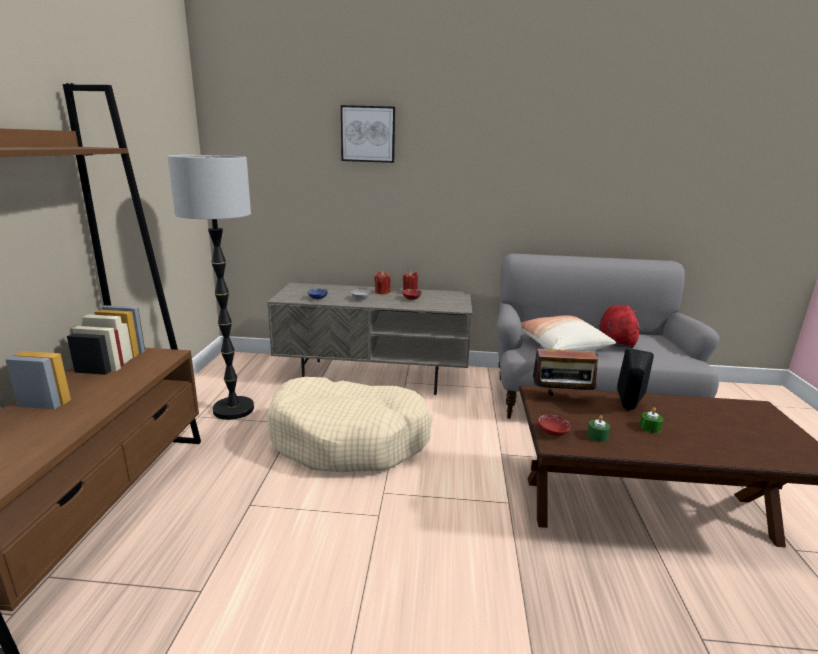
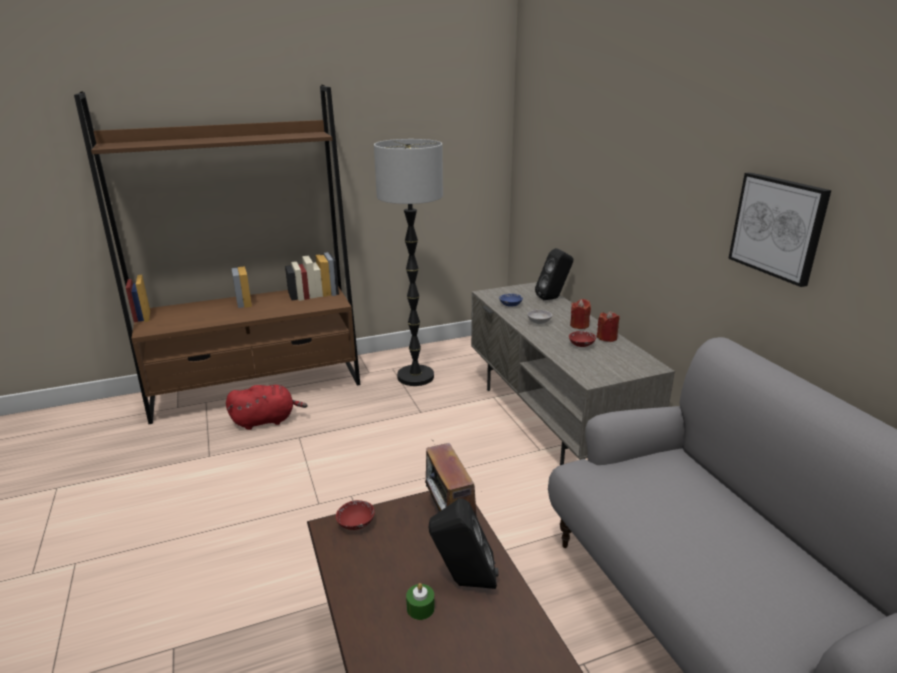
camera: 65 degrees right, 5 degrees up
(328, 286) = (553, 298): none -> black speaker
(349, 439) = (419, 448): beige dog bed -> none
(368, 134) = (615, 123): picture -> picture (778, 227)
(560, 346) = (645, 499): pillow -> none
(597, 436) = (367, 559): green candle -> none
(616, 341) = (753, 558): red plush toy -> red plush toy (266, 420)

